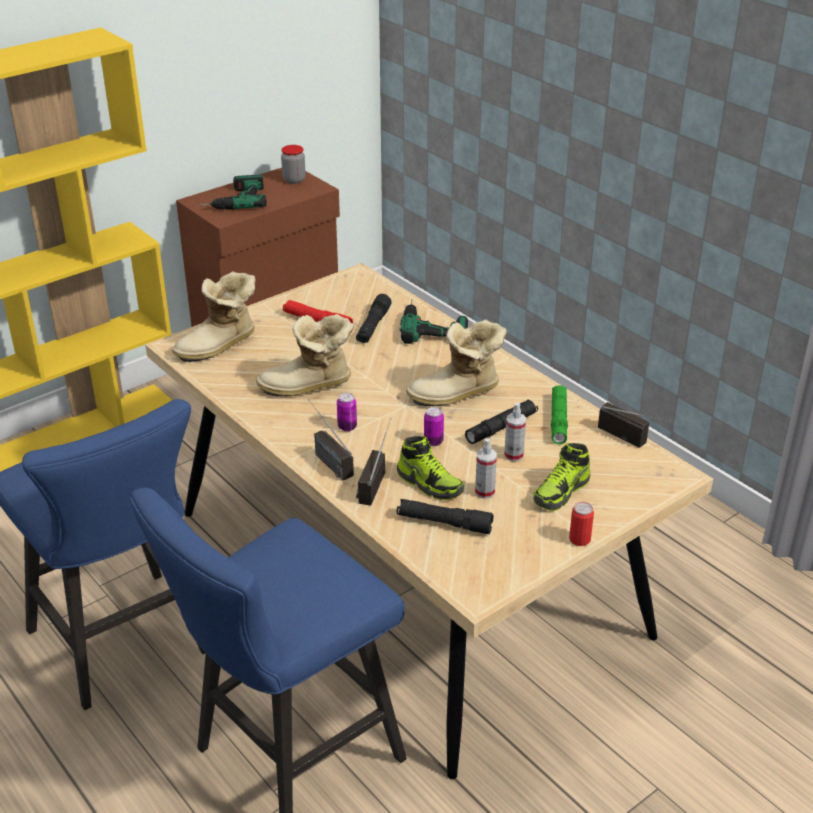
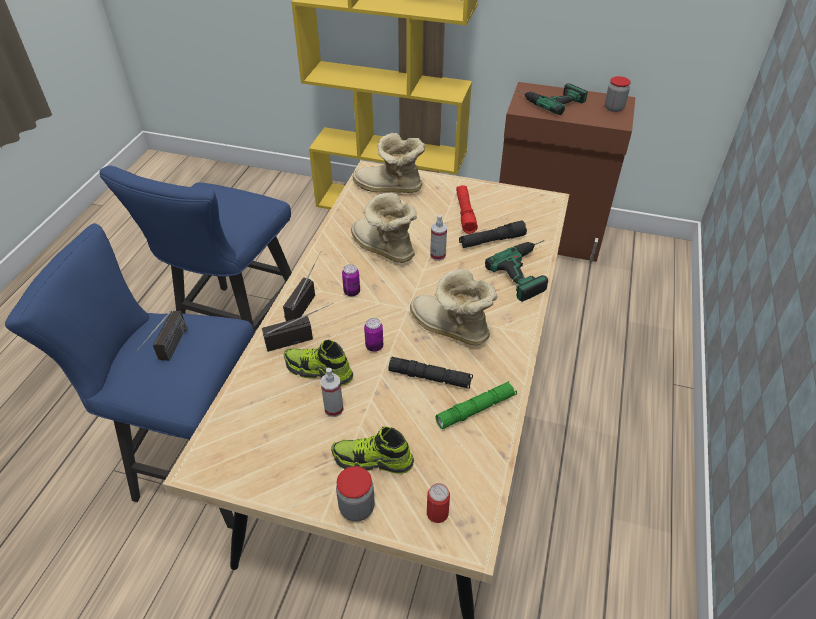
camera: 55 degrees right, 10 degrees up
(430, 484) = (319, 371): shoe -> shoe turned 105 degrees clockwise
(444, 523) = (275, 404): black flashlight -> none
(513, 455) = (398, 403): spray bottle -> spray bottle (437, 255)
(579, 539) = (315, 505): can -> can (437, 513)
(601, 518) = (357, 508): none -> jar
(634, 440) = (496, 479): radio -> radio (169, 352)

